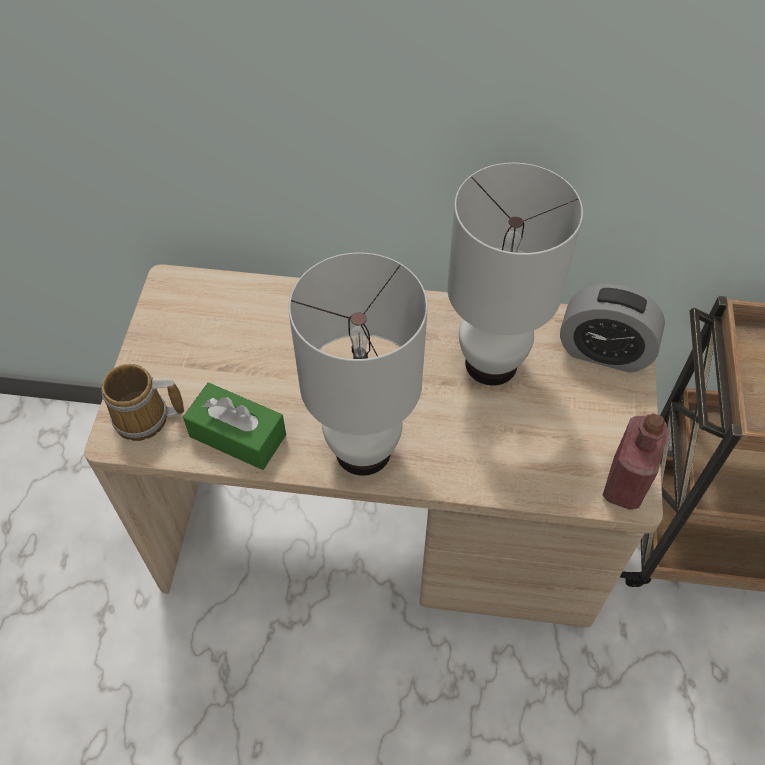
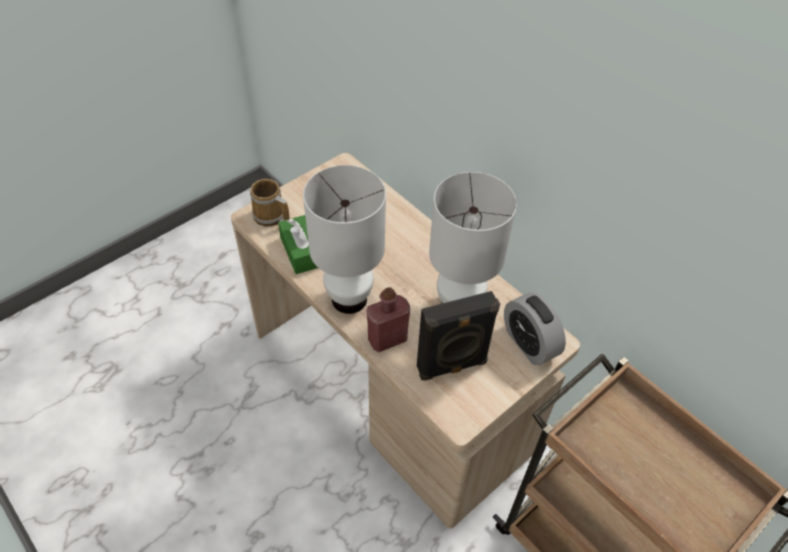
camera: 40 degrees right, 5 degrees down
(559, 440) = (452, 366): none -> black speaker
(625, 483) = (463, 413): red bottle -> red bottle (387, 339)

